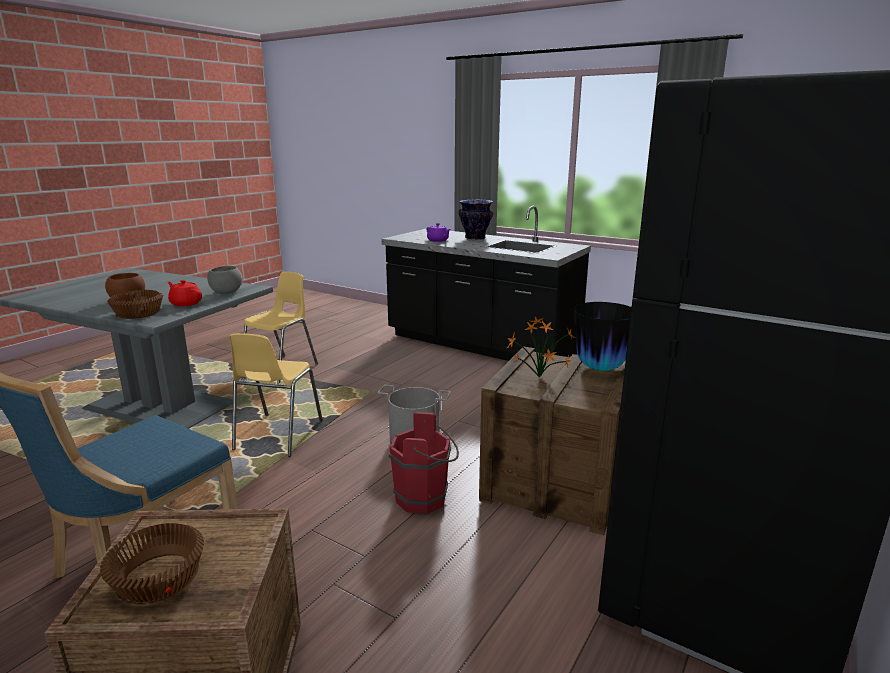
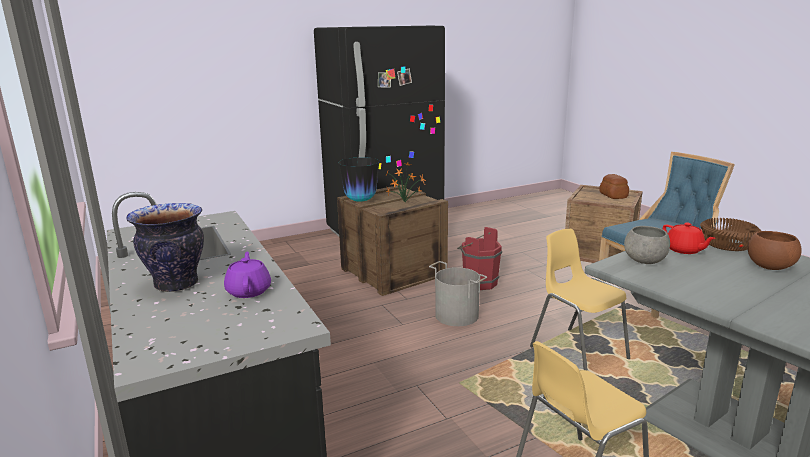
camera: 150 degrees left, 0 degrees up
(158, 579) = (613, 195): brown bowl -> bread
(277, 435) = (577, 352): yellow chair -> yellow chair turned 75 degrees counterclockwise

